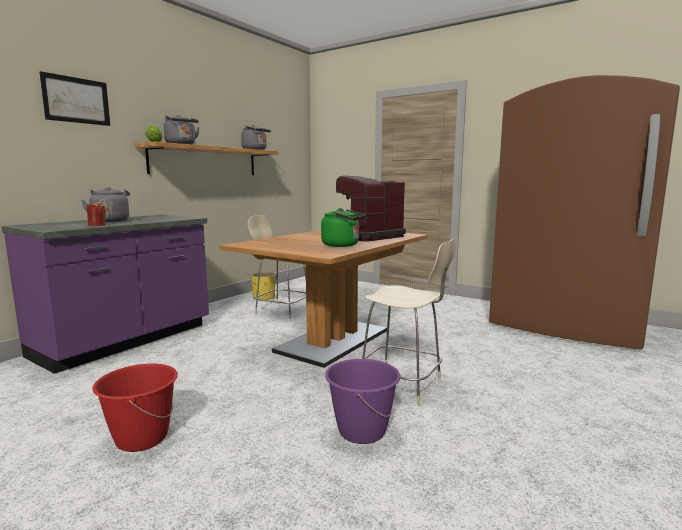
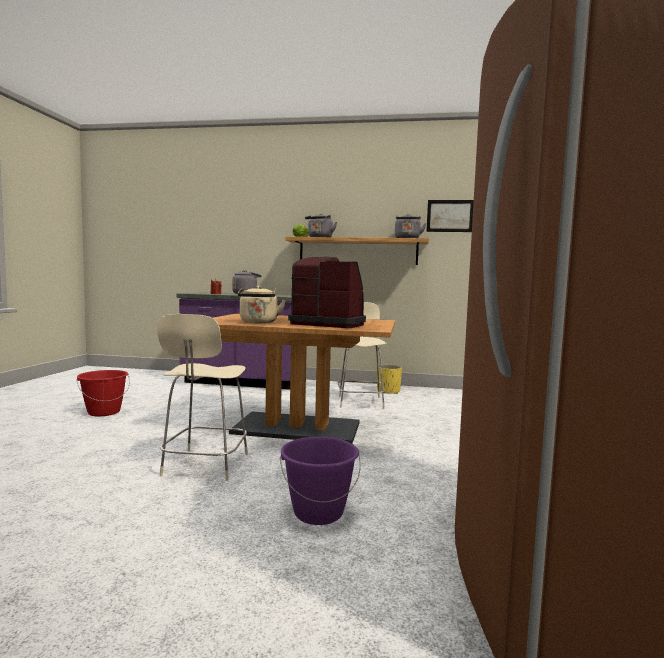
camera: 65 degrees right, 5 degrees down
(76, 100) = (255, 213): picture -> picture (450, 216)
(343, 245) = (258, 322): green kettle -> beige kettle
(361, 431) = (109, 460): purple bucket -> purple bucket (318, 512)

